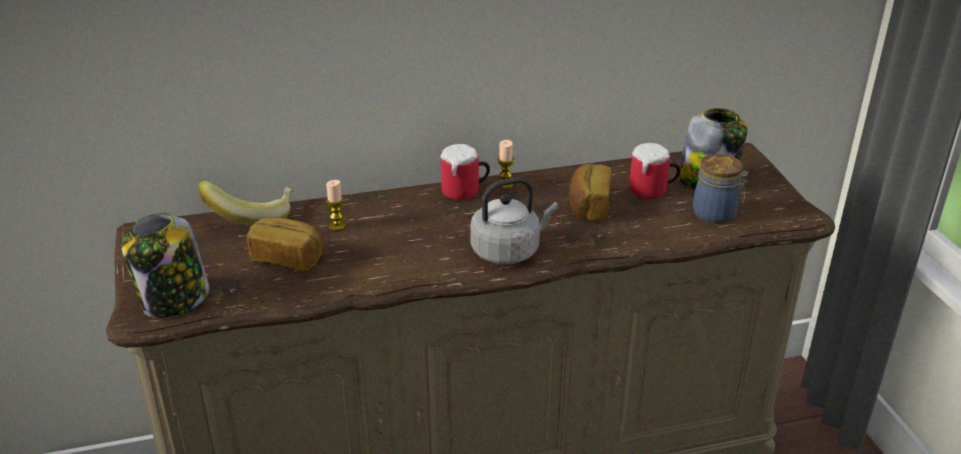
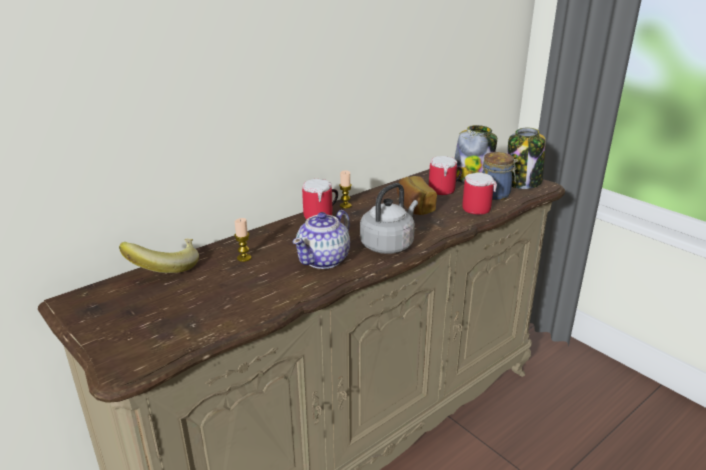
camera: 25 degrees left, 5 degrees down
(174, 300) = (145, 347): jar -> jar (523, 182)
(288, 258) = (223, 289): bread -> none
(419, 251) = (324, 260): none -> teapot
(671, 228) = (477, 207): none -> mug

